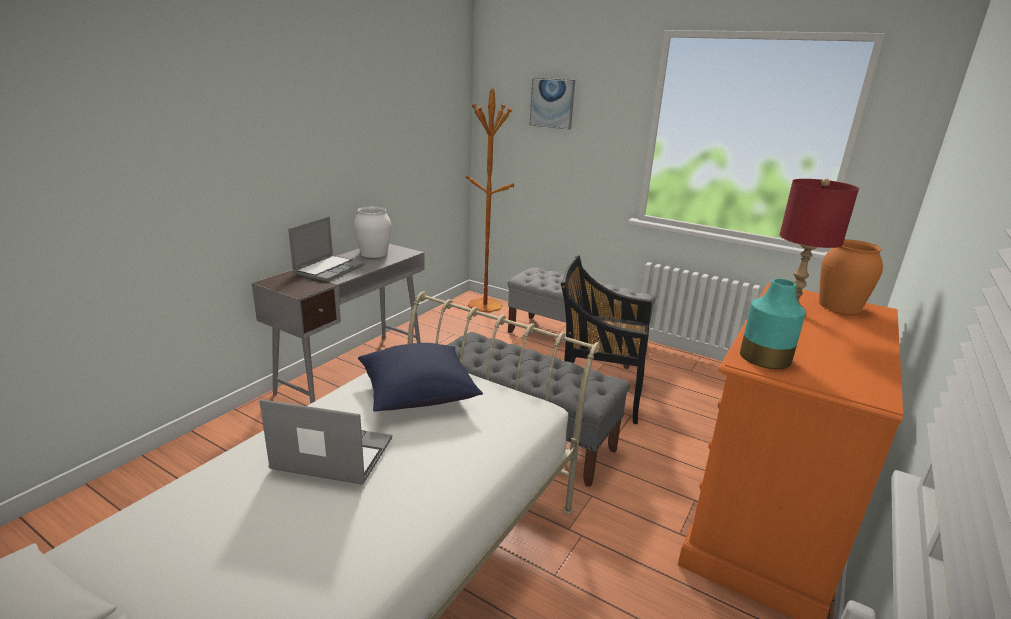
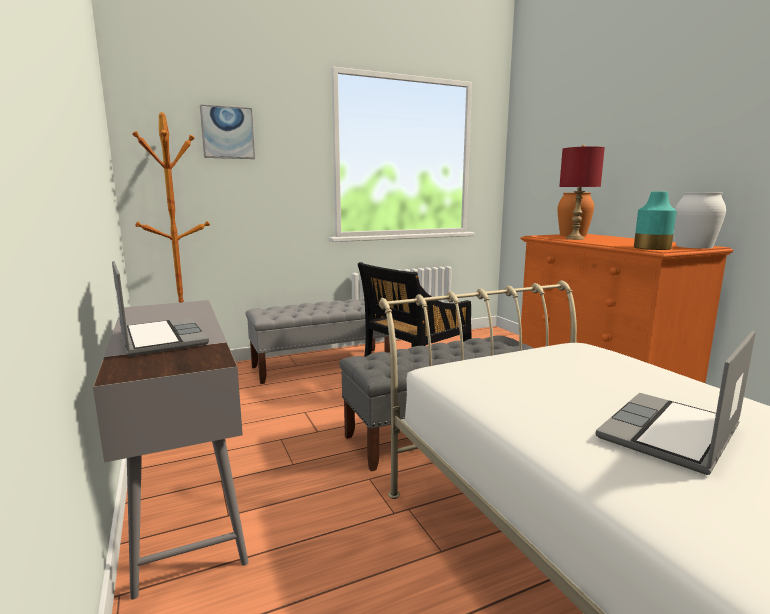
camera: 55 degrees left, 10 degrees down
(373, 253) = (157, 315): white vase -> white vase (694, 246)
(418, 395) = (539, 375): blue pillow -> none

